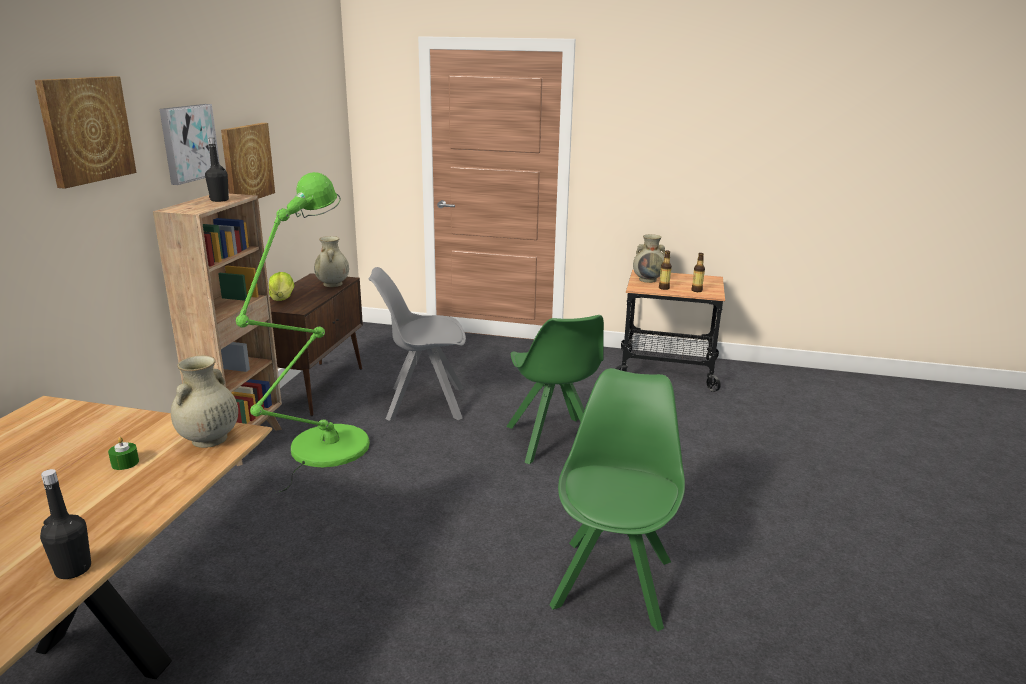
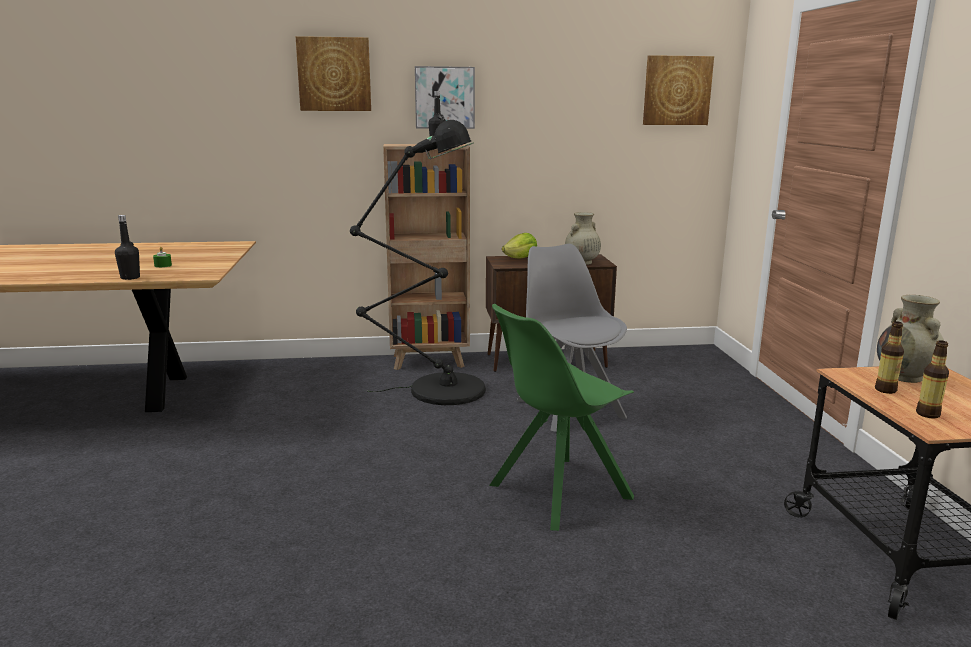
camera: 70 degrees right, 5 degrees down
(73, 569) = (41, 278): black bottle -> black bottle (130, 278)
(208, 440) = (196, 272): beige vase -> none
(246, 163) = (523, 126): picture -> picture (676, 90)
(323, 452) = (437, 390): green floor lamp -> black floor lamp
(613, 580) = (282, 576): green chair -> none

